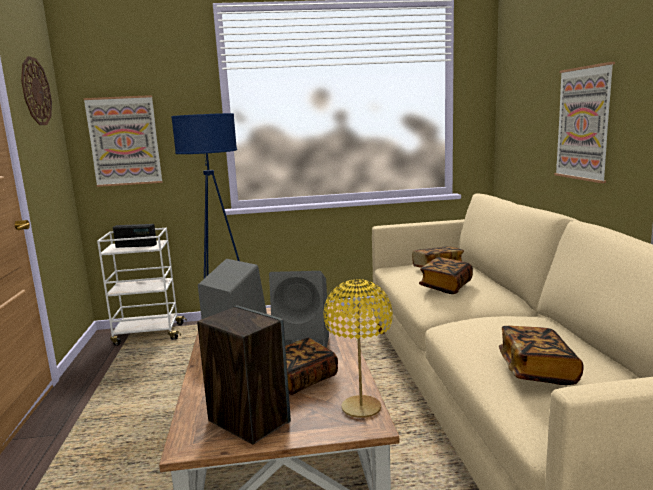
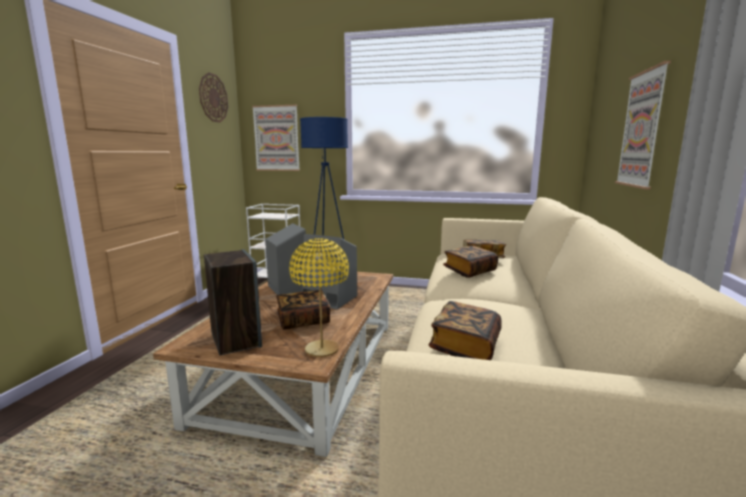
camera: 20 degrees right, 0 degrees up
(136, 246) = (274, 215): radio -> none

